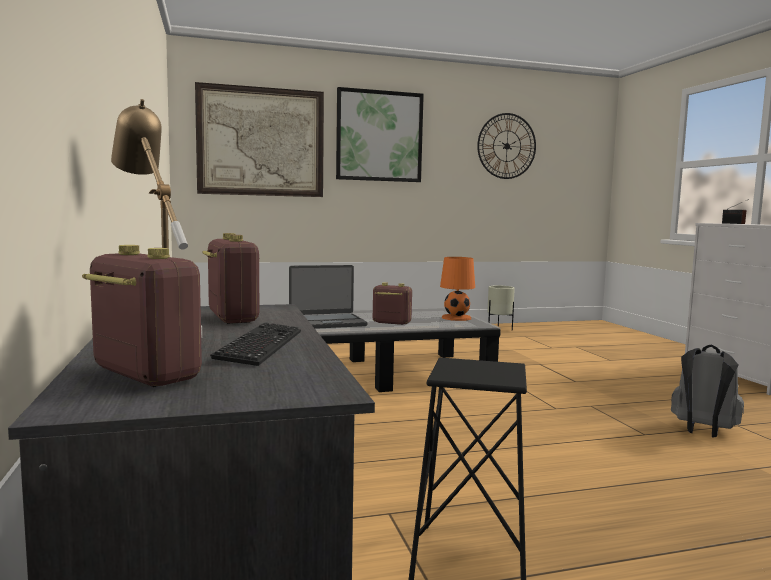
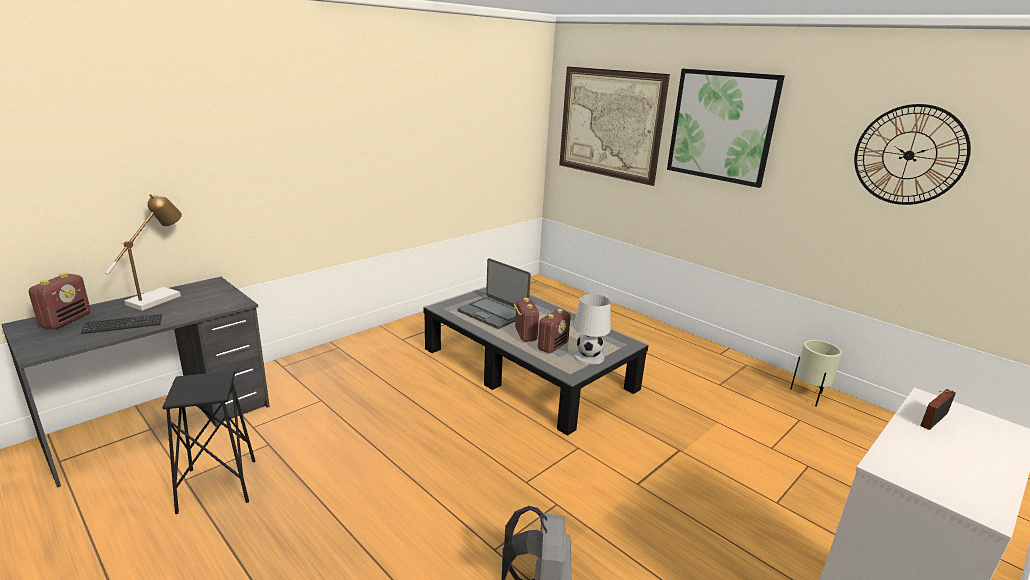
camera: 60 degrees right, 15 degrees up
(232, 318) = (198, 303): radio -> radio (552, 346)
(456, 318) = (588, 357): orange table lamp -> white table lamp

